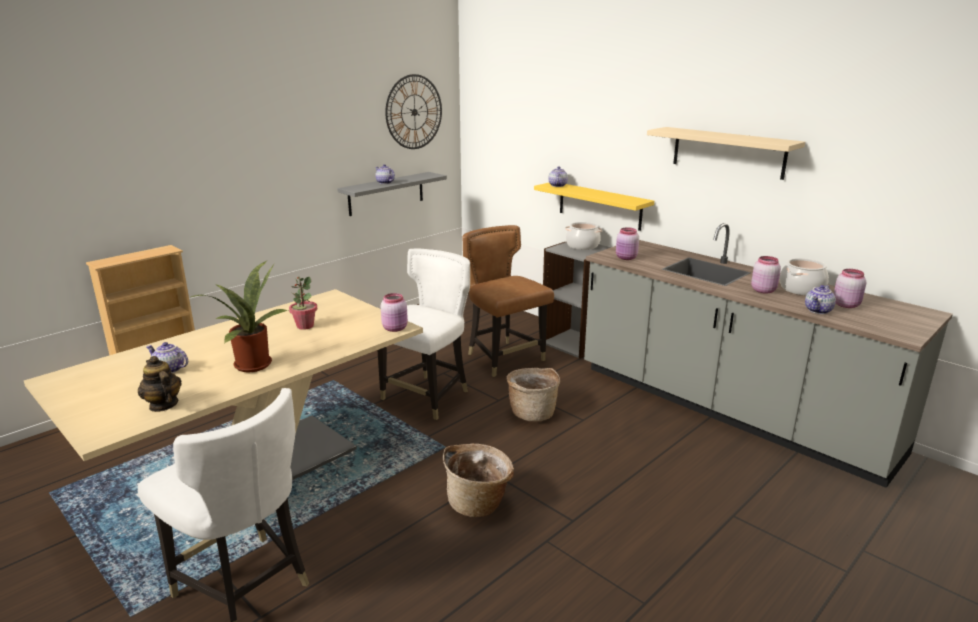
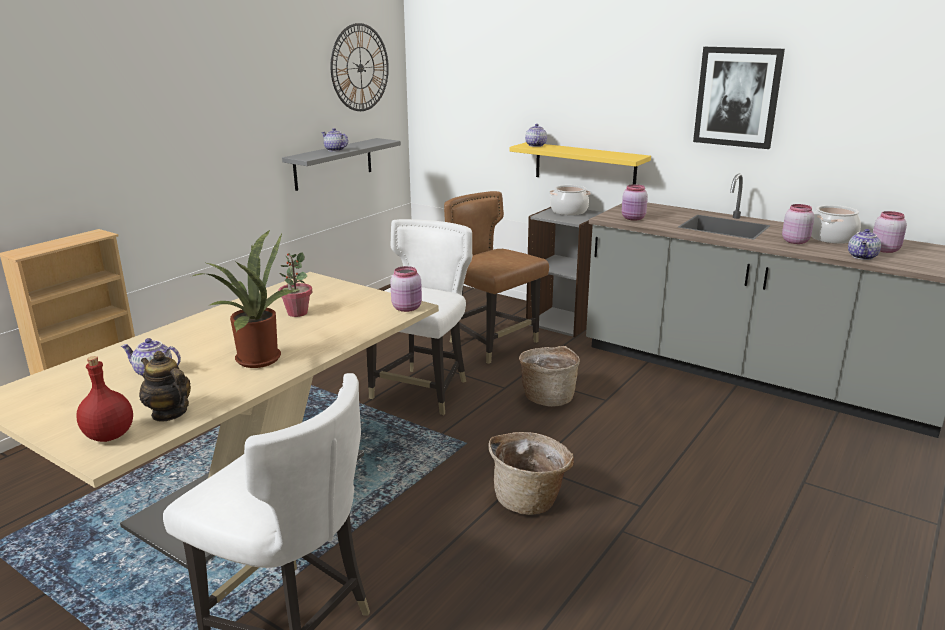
camera: 10 degrees left, 0 degrees up
(110, 420) = (108, 436): none -> red bottle
(728, 152) = (737, 97): beige shelf -> picture

